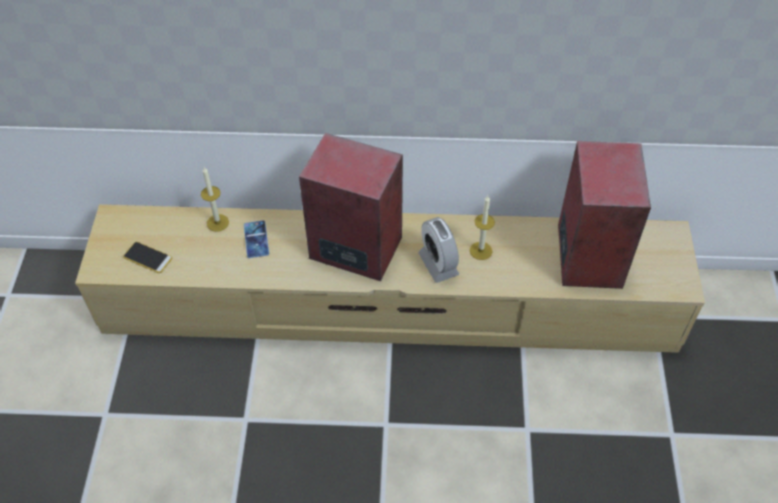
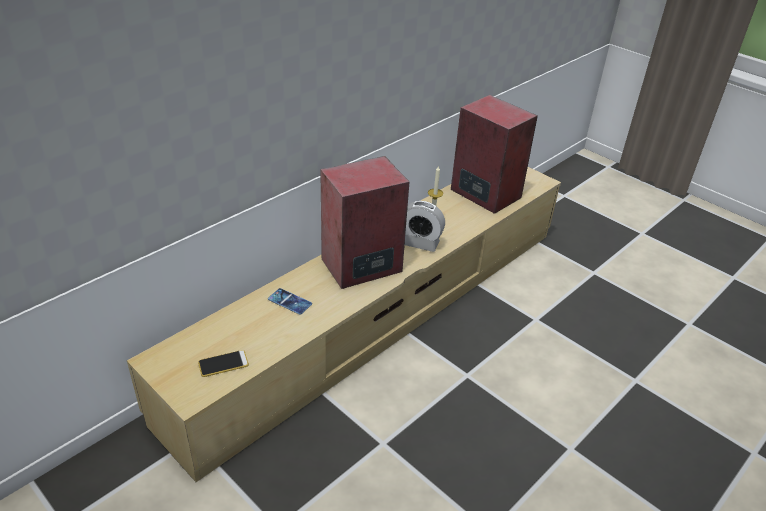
camera: 50 degrees left, 15 degrees down
(217, 223) = (246, 310): candle -> none

